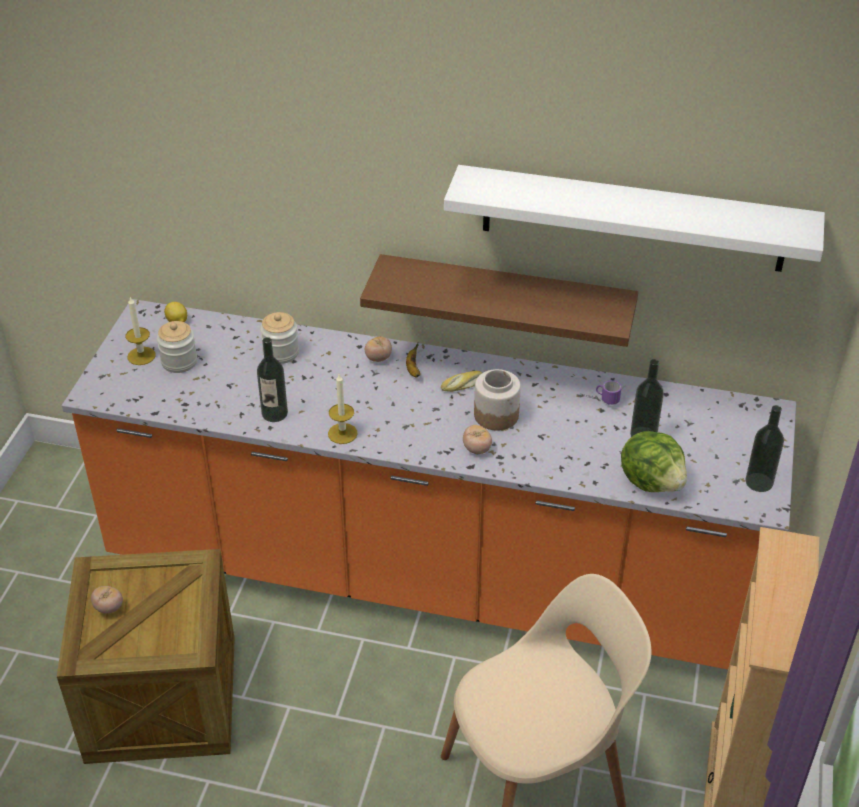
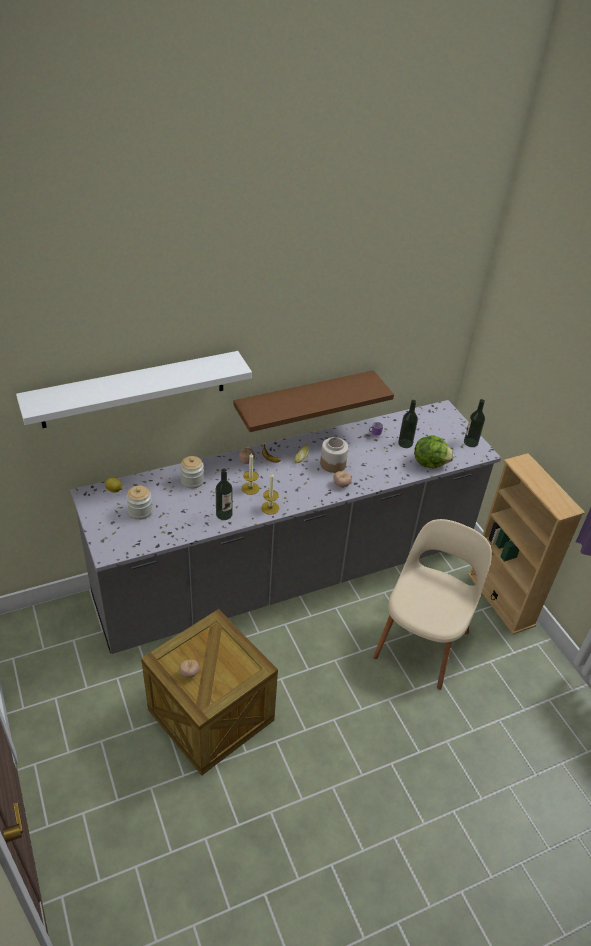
camera: 40 degrees left, 0 degrees up
(141, 356) = (114, 518): candle -> candle (250, 488)
(429, 575) = (287, 575): orange counter -> grey counter
(633, 219) = (372, 331): white shelf -> white shelf (134, 389)

